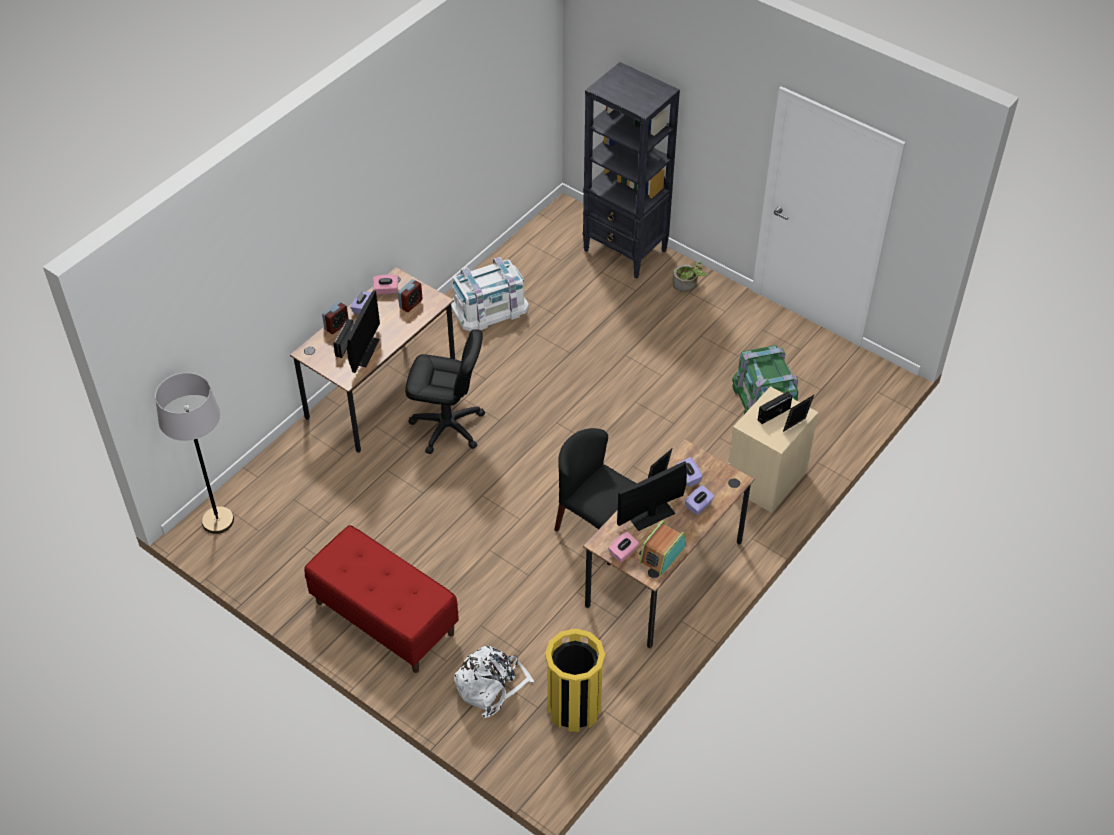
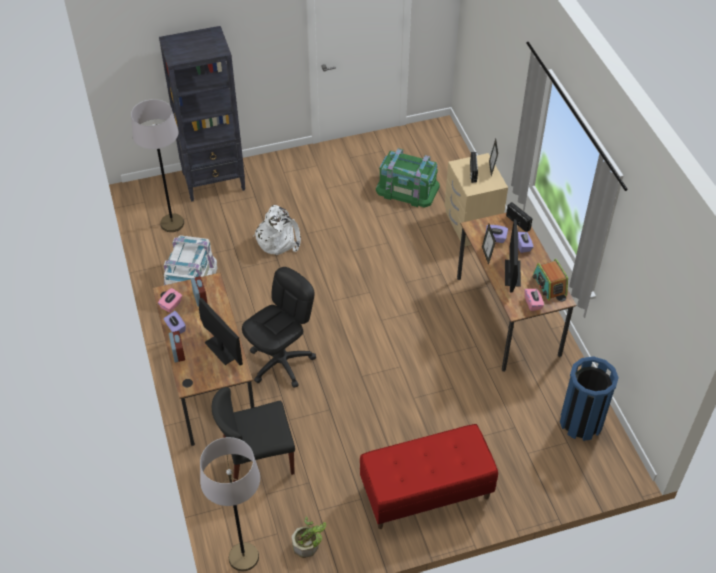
camera: 55 degrees left, 0 degrees up
(346, 345) = (204, 357): radio -> radio (518, 222)
(491, 686) = (531, 459): white backpack -> white backpack (278, 239)
(544, 254) = (172, 223): none -> grey floor lamp
(574, 708) = (581, 422): yellow trash can -> blue trash can
(599, 529) = (444, 328): black chair -> black chair (257, 460)
(687, 285) = (276, 169): potted plant -> potted plant (309, 544)

